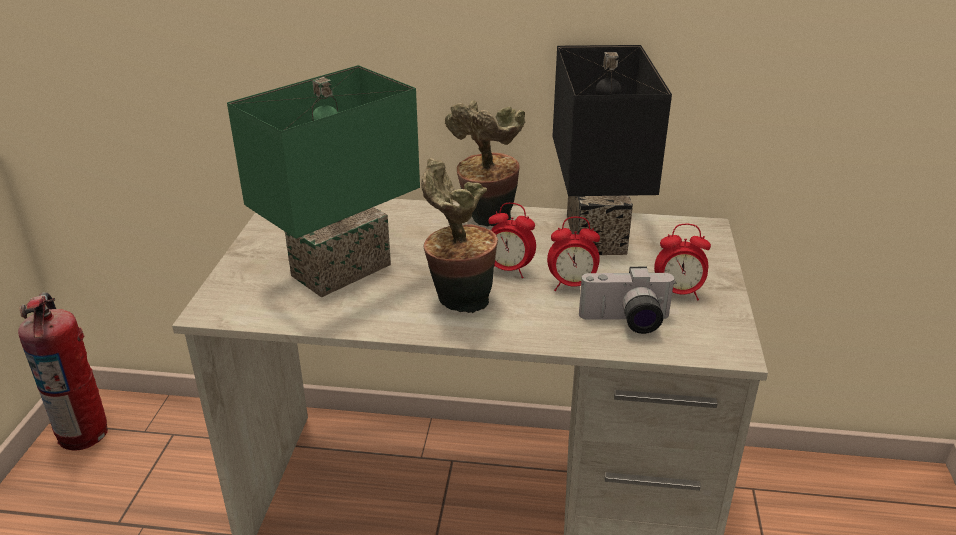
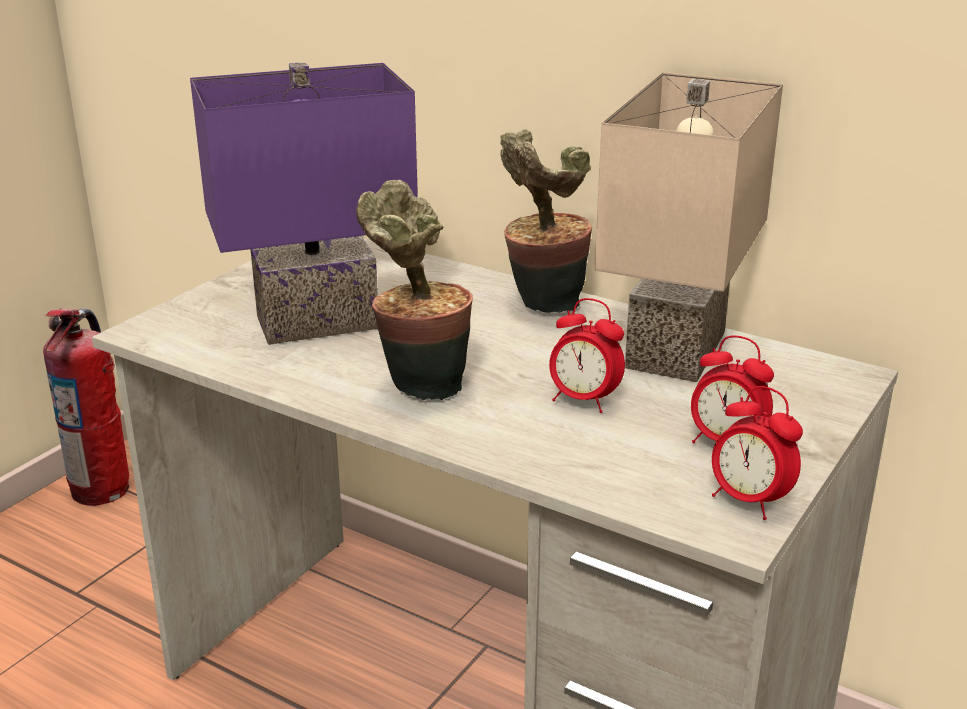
camera: 25 degrees right, 5 degrees down
(343, 272) = (316, 325): green table lamp -> purple table lamp
(509, 270) = (517, 365): alarm clock -> alarm clock (748, 501)
(600, 235) = (681, 352): black table lamp -> beige table lamp
(626, 322) = (615, 459): camera -> none

